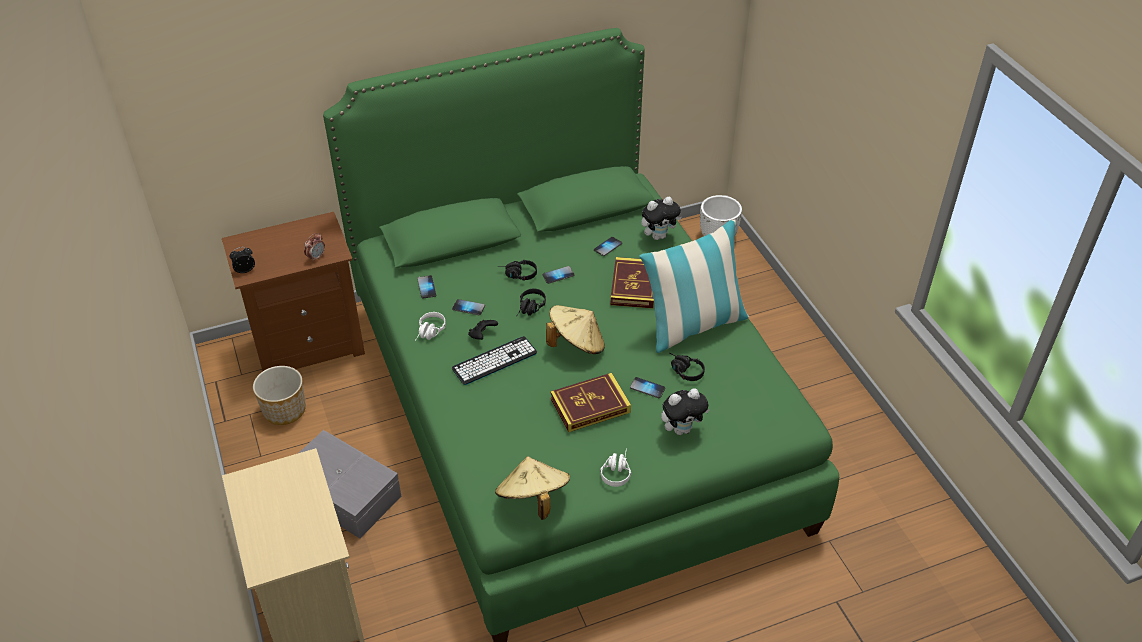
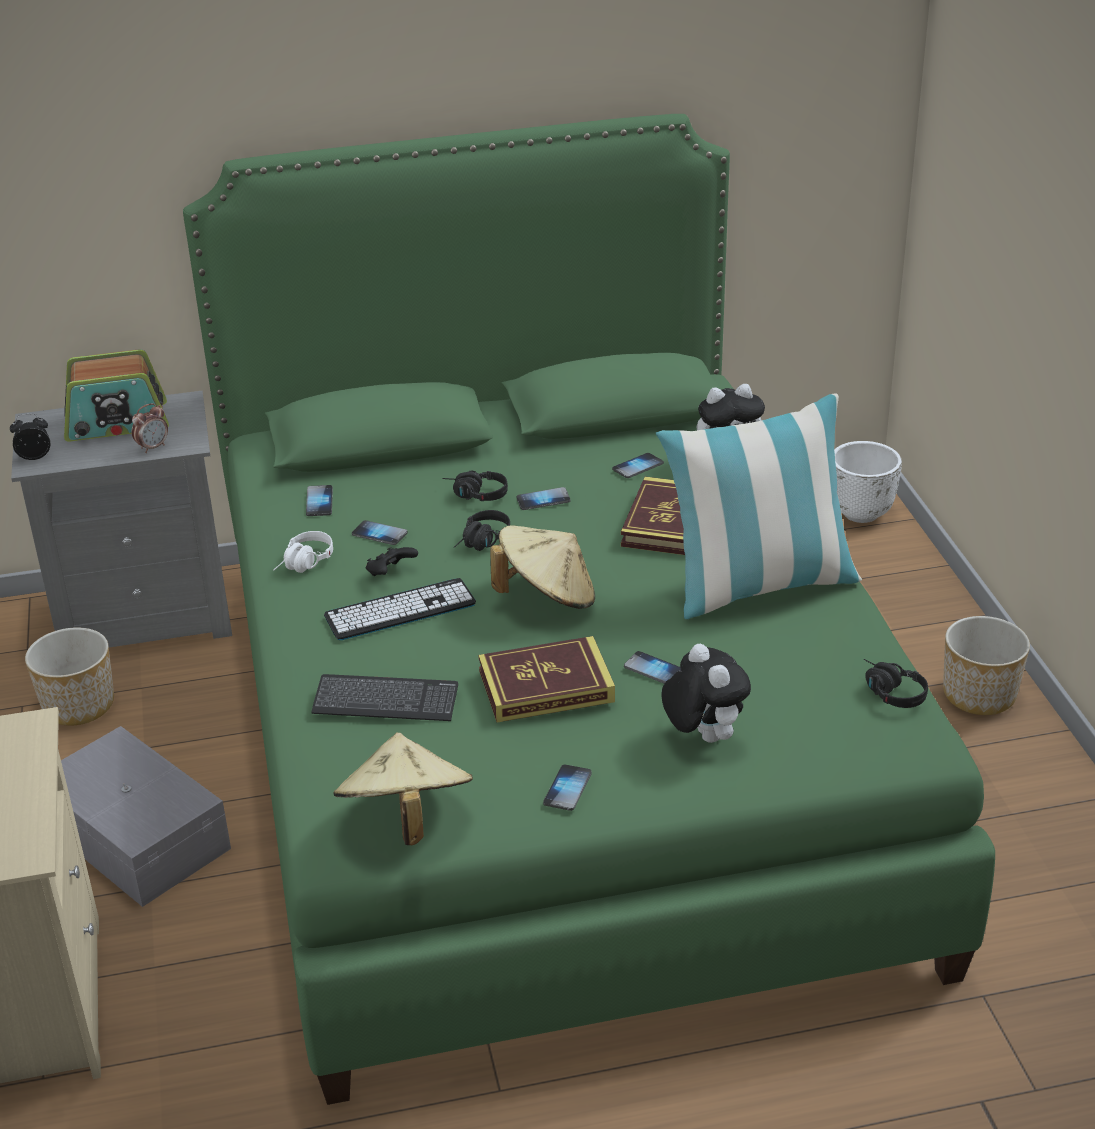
camera: 10 degrees right, 10 degrees down
(288, 240) = (117, 422): none -> radio
(309, 344) = (147, 615): brown nightstand -> grey nightstand
(503, 424) = (385, 701): none -> keyboard
(616, 471) = (567, 789): white headphones -> phone
(682, 429) = (703, 736): plush toy -> plush toy turned 105 degrees counterclockwise
(683, 370) = (726, 649): black headphones -> black headphones (888, 692)
(802, 354) = (979, 694): none -> planter

